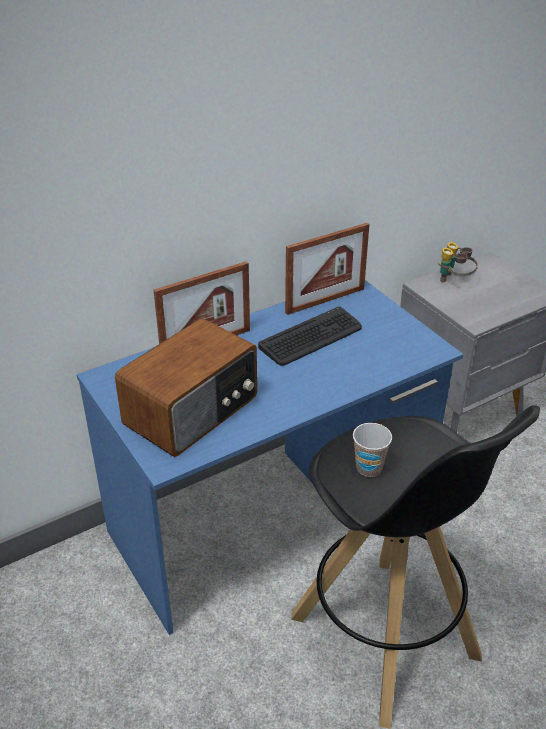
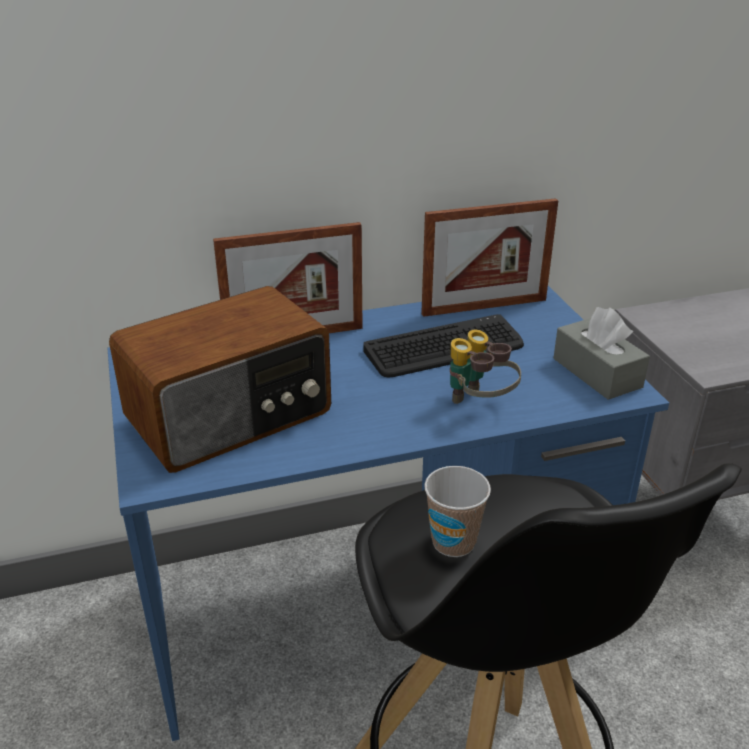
camera: 15 degrees right, 5 degrees down
(414, 340) = (597, 373): none -> grey tissue box
(454, 281) = (692, 315): binoculars -> binoculars (479, 404)

